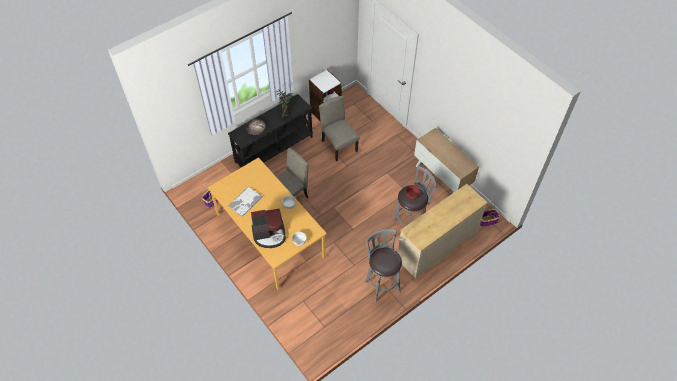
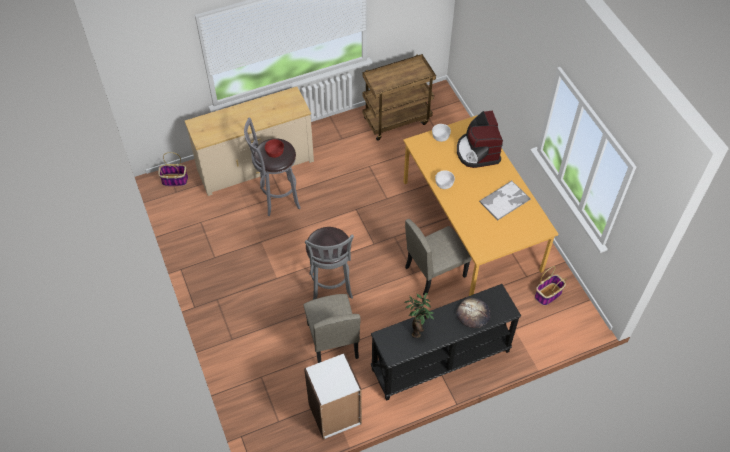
camera: 165 degrees left, 0 degrees up
(269, 235) = (477, 152): coffee machine -> coffee machine turned 105 degrees counterclockwise
(345, 313) = (397, 120): none -> brown cart
(381, 285) = (344, 138): grey stool -> grey stool (331, 288)
(442, 177) = (199, 251): cabinet -> none

